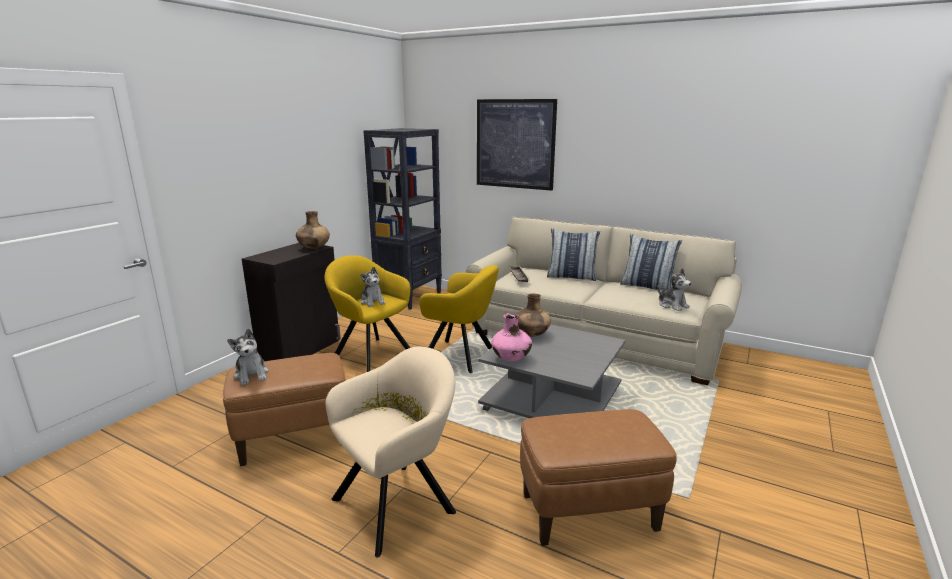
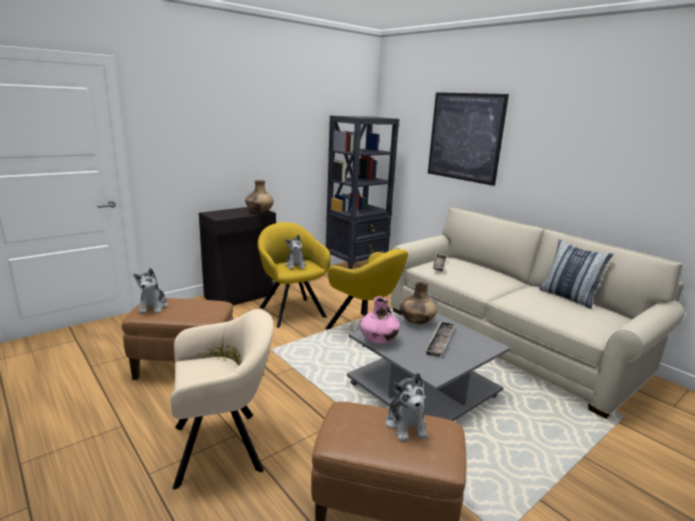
camera: 20 degrees right, 0 degrees up
(565, 347) = (440, 341): none -> tray
(571, 277) = (492, 274): pillow -> none
(672, 305) = (582, 322): plush toy -> plush toy (406, 425)

